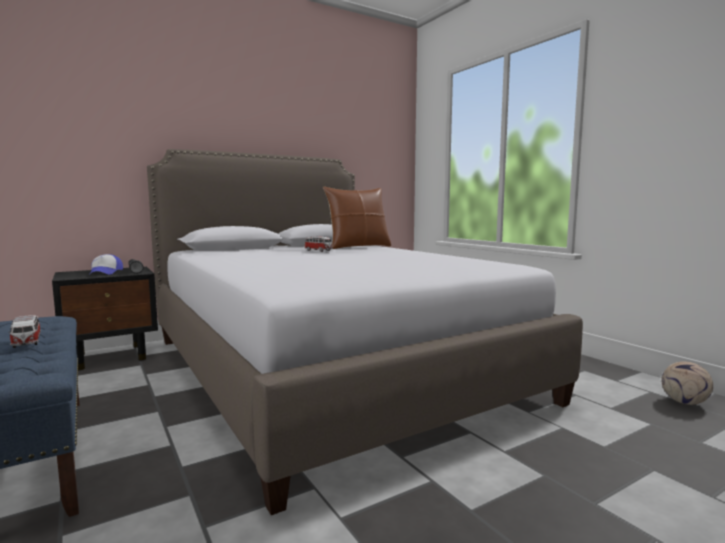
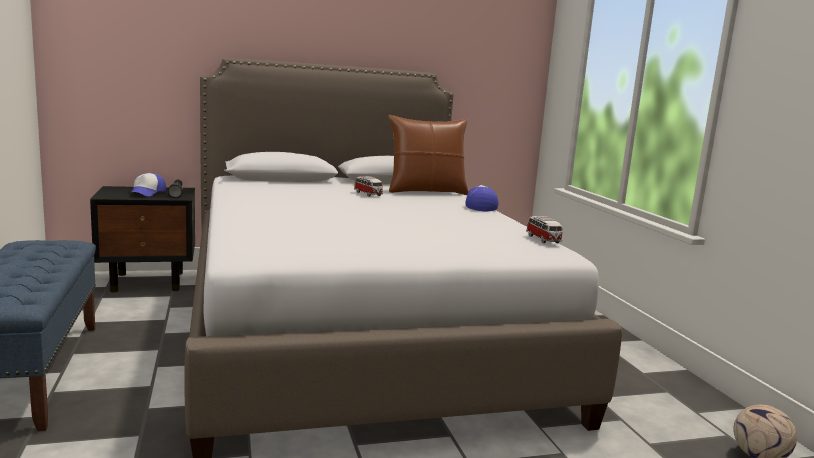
camera: 15 degrees right, 5 degrees up
(26, 342) = (31, 269): toy car -> toy car (543, 240)
(412, 250) = (480, 206): none -> cap

